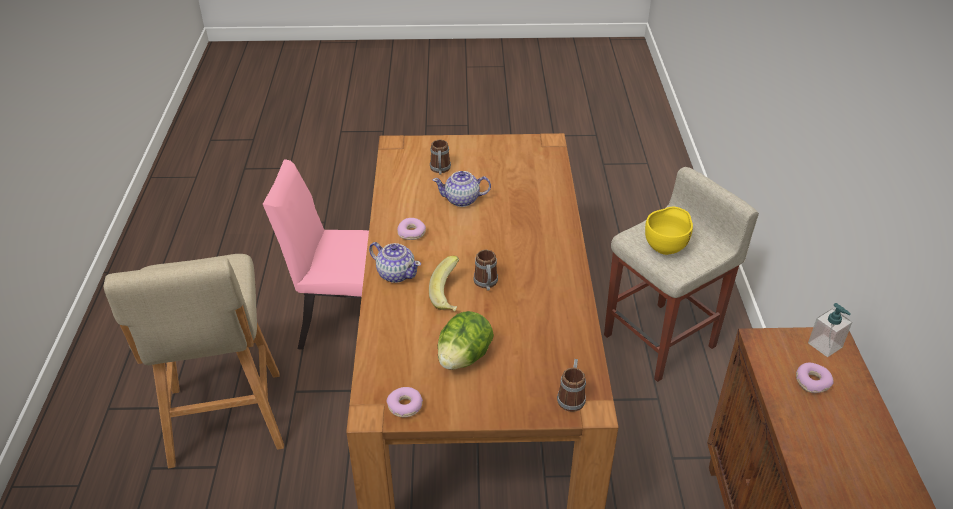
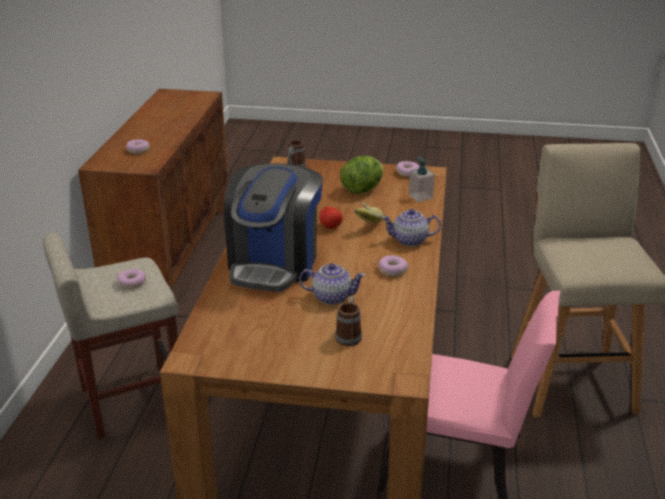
camera: 170 degrees left, 10 degrees down
(396, 273) = (410, 240): teapot -> teapot turned 45 degrees counterclockwise
(486, 284) = (330, 227): mug -> apple
(526, 228) = (274, 264): none -> coffee machine
(666, 248) = (132, 283): yellow bowl -> donut
(825, 345) = (107, 162): soap dispenser -> soap dispenser (420, 196)

